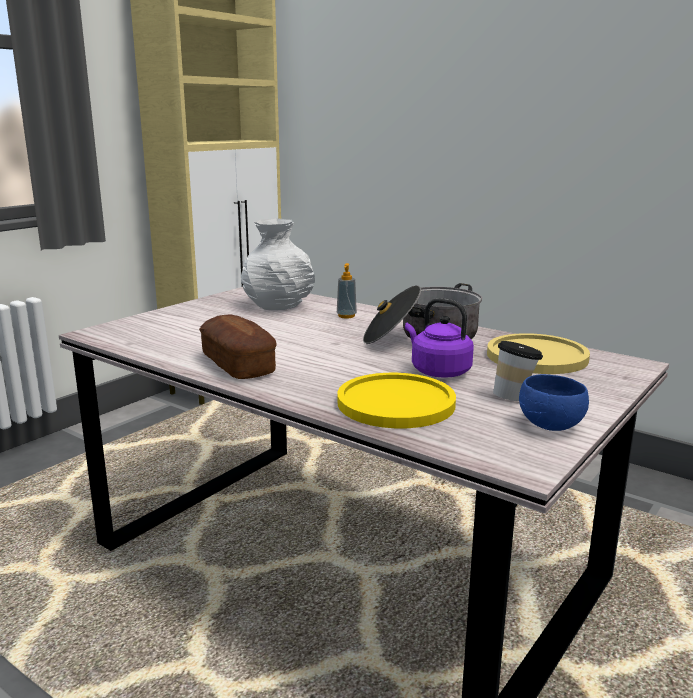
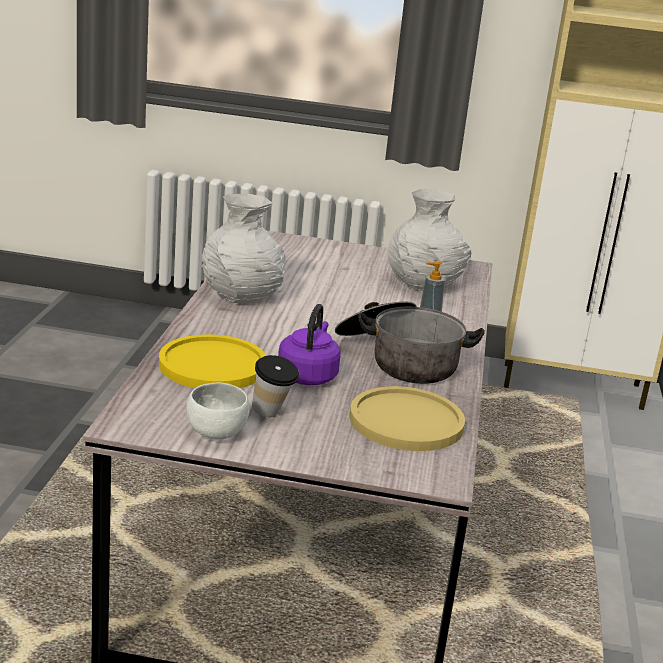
camera: 60 degrees right, 5 degrees up
(238, 364) = (242, 296): bread -> white vase
(553, 425) = (218, 434): blue bowl -> white bowl

